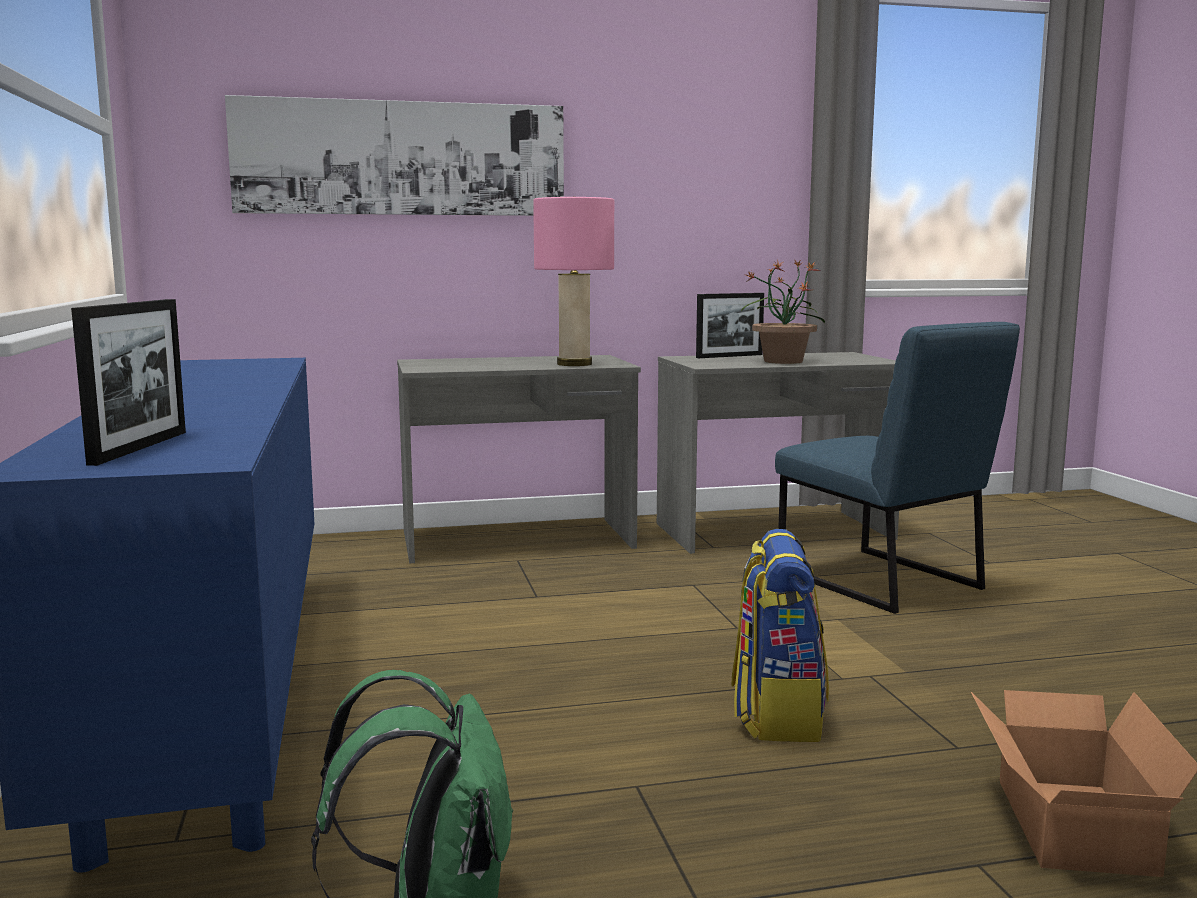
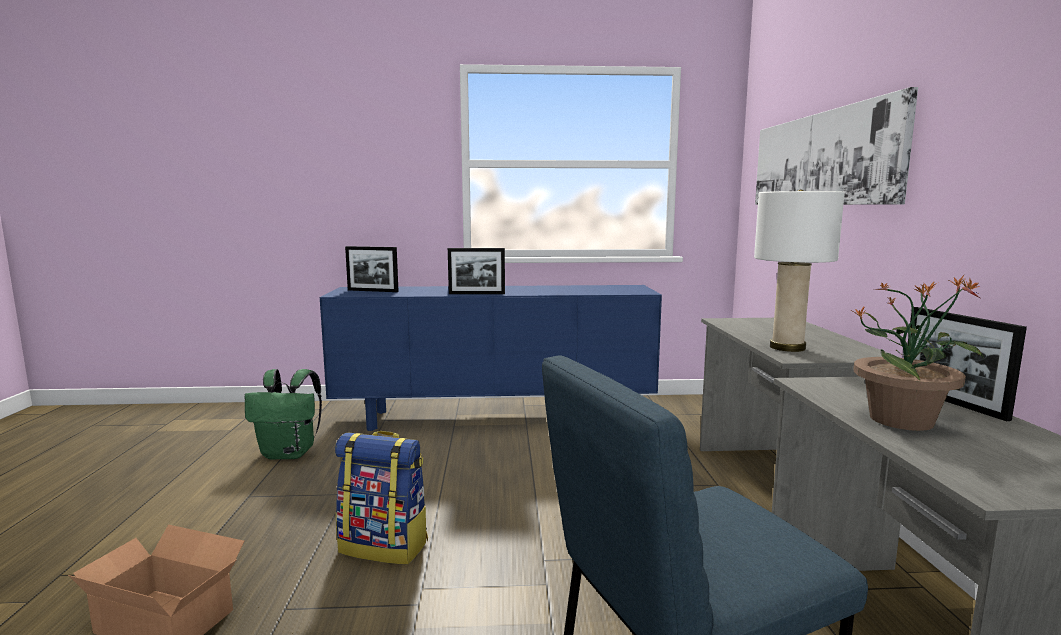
camera: 100 degrees right, 0 degrees up
(256, 399) = (476, 294): none -> picture frame
(574, 364) = (787, 347): pink table lamp -> white table lamp

